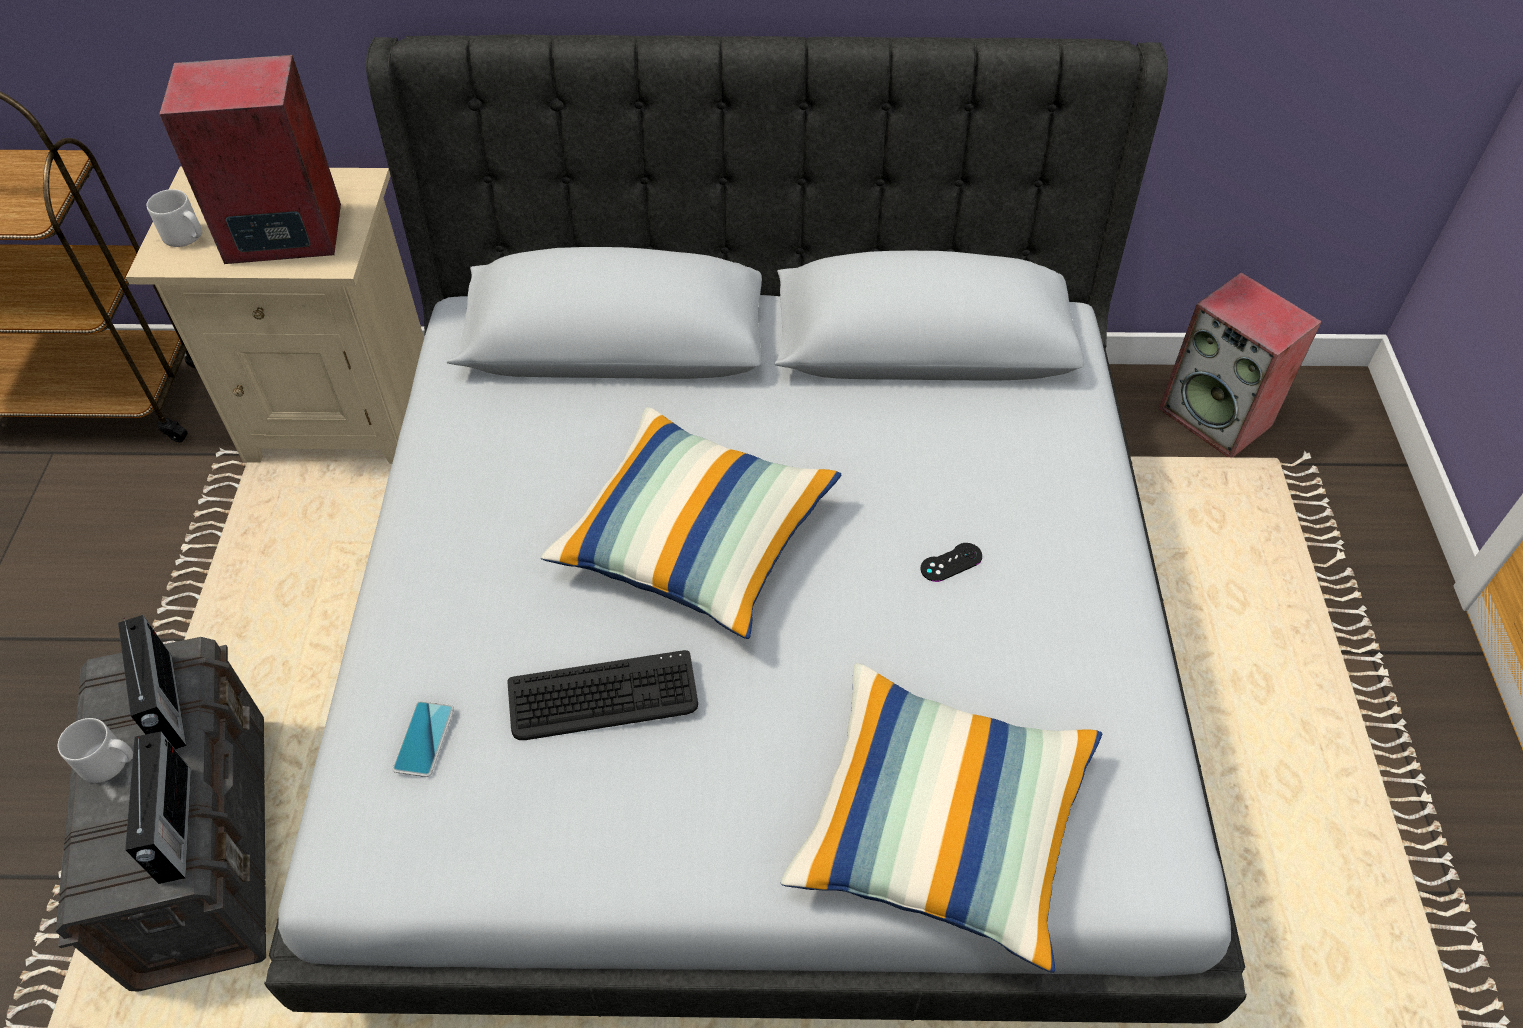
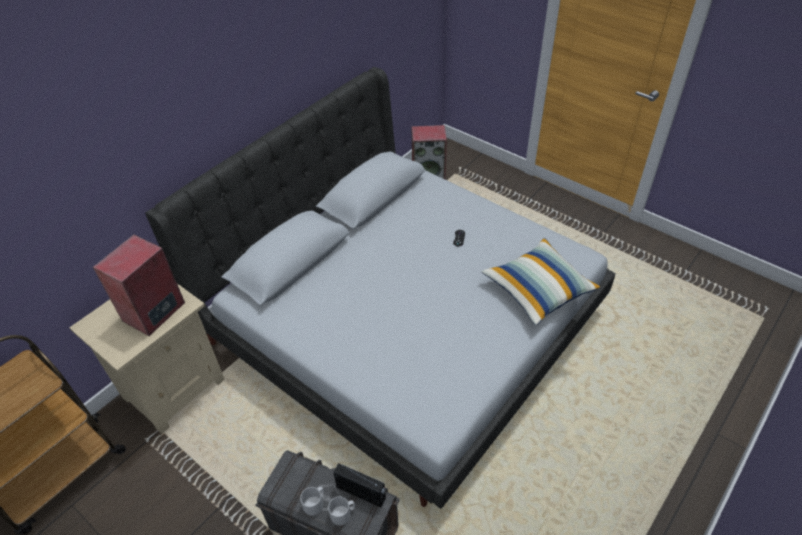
camera: 50 degrees left, 5 degrees down
(166, 705) = (306, 475): radio -> none
(186, 237) = (117, 341): grey mug -> grey mug (343, 514)
(424, 739) = (409, 389): phone -> none
(603, 697) = (435, 337): keyboard -> none
(696, 540) = (396, 286): pillow -> none

